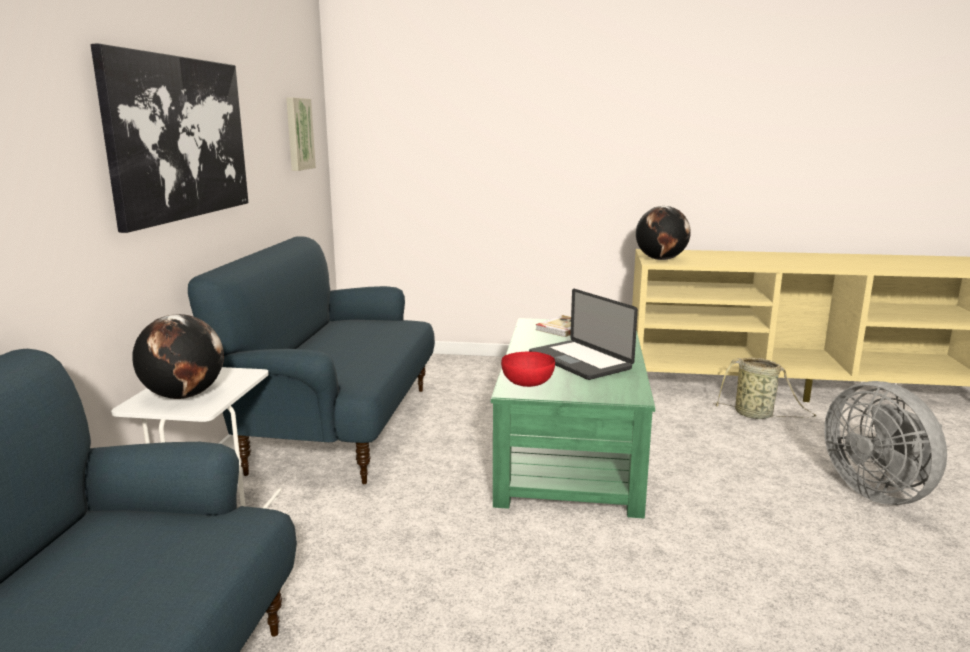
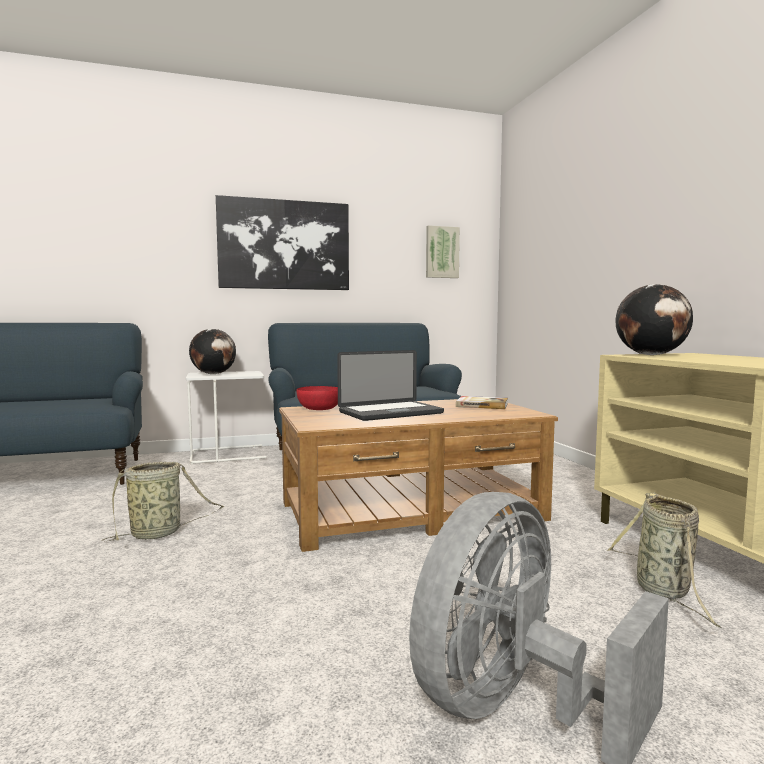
camera: 65 degrees right, 10 degrees down
(544, 601) = (159, 533): none -> basket
(571, 449) = (412, 511): green coffee table -> brown coffee table
(579, 361) = (391, 413): laptop -> laptop turned 150 degrees counterclockwise

